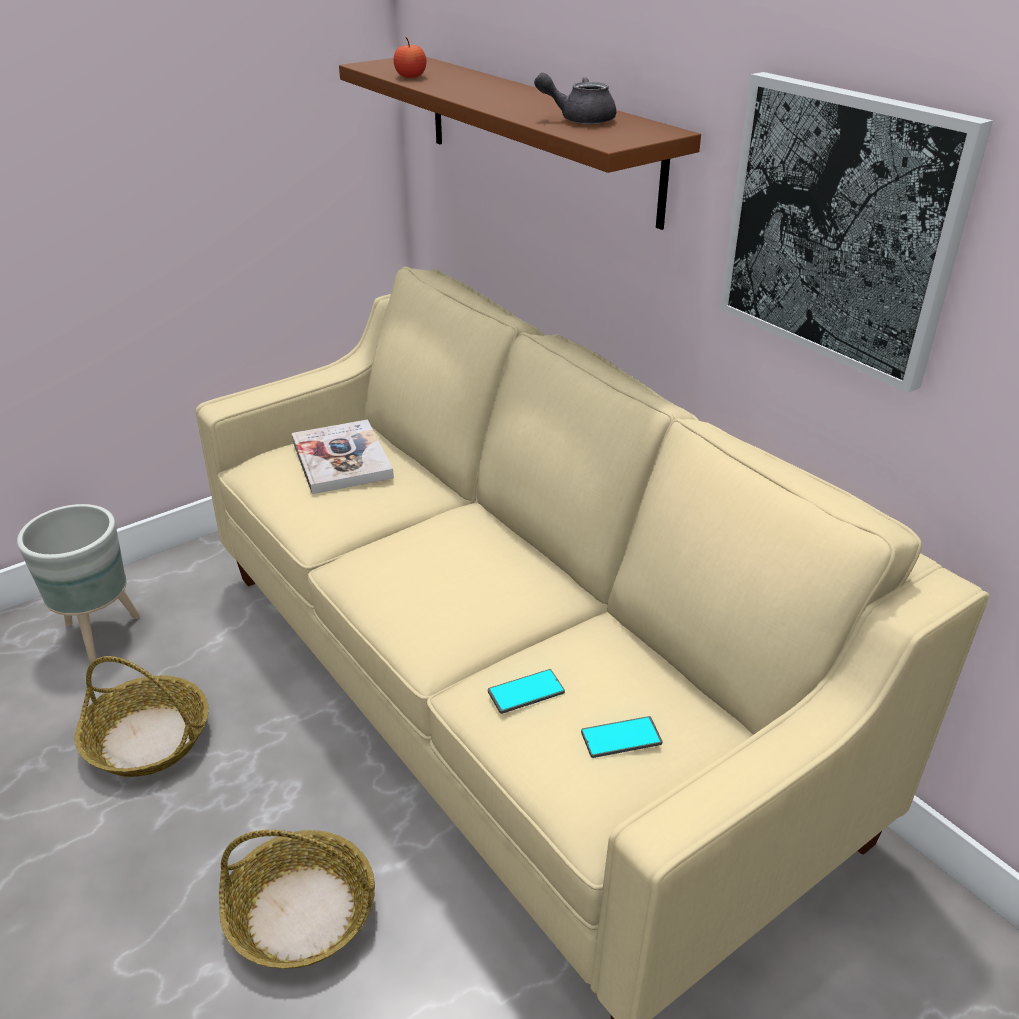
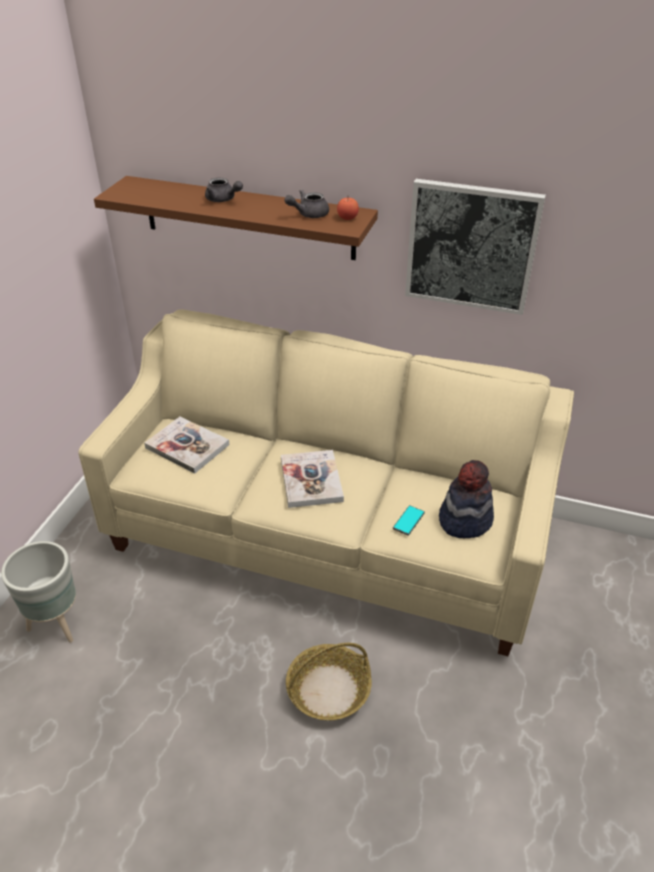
camera: 35 degrees left, 5 degrees up
(149, 739) = (158, 661): basket -> none
(410, 76) = (160, 200): apple -> apple (347, 218)
(446, 567) = (311, 480): none -> book
(489, 89) = (223, 200): none -> grey teapot
(621, 738) = (464, 520): phone -> hat

